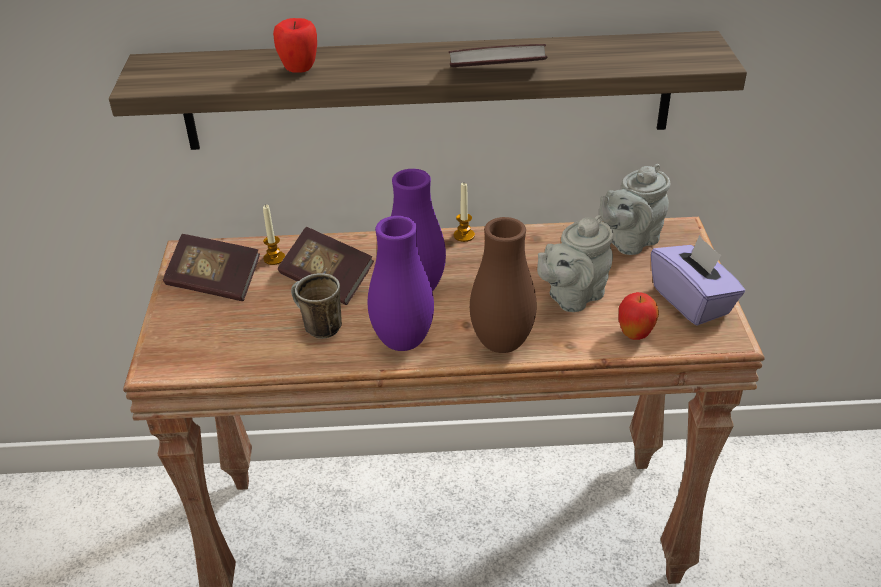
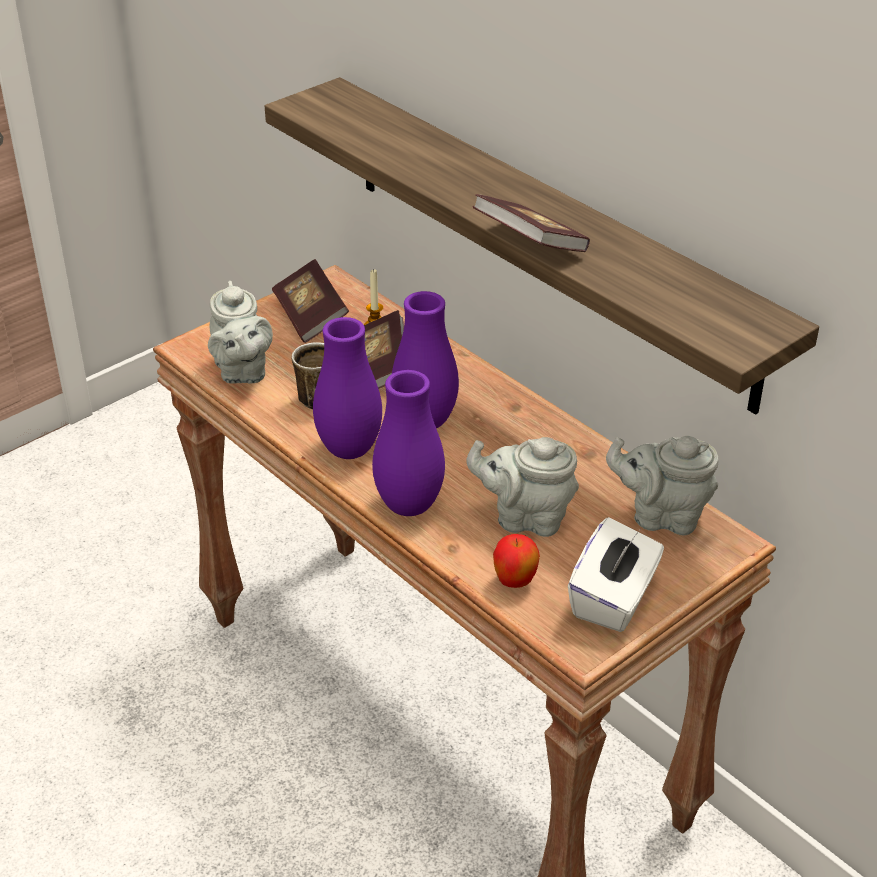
camera: 50 degrees right, 0 degrees up
(232, 352) = (241, 372): none -> grey teapot
(299, 70) = (410, 154): apple -> none
(464, 235) = (536, 409): candle -> none
(501, 343) = (409, 506): brown vase -> purple vase
(692, 301) = (614, 599): purple tissue box -> white tissue box

